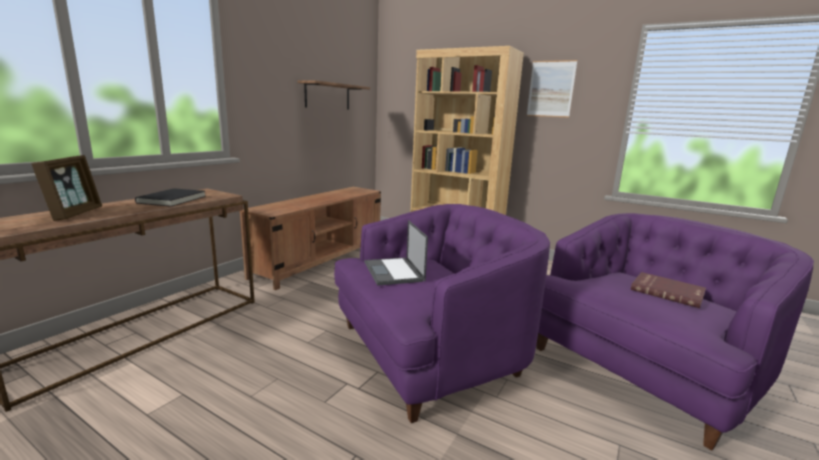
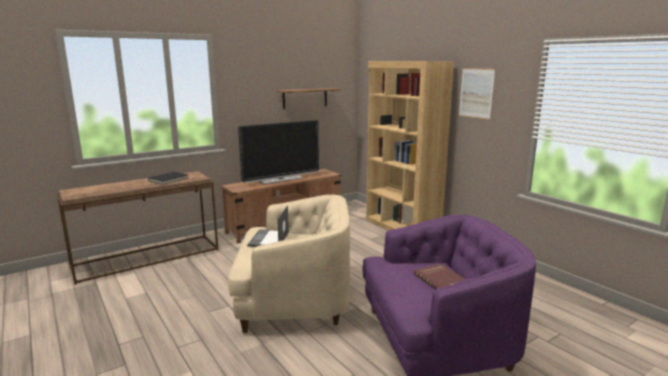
camera: 25 degrees right, 0 degrees up
(75, 213) = (115, 186): picture frame -> none
(316, 199) = (281, 179): none -> television
(428, 352) = (293, 299): purple armchair -> beige armchair

